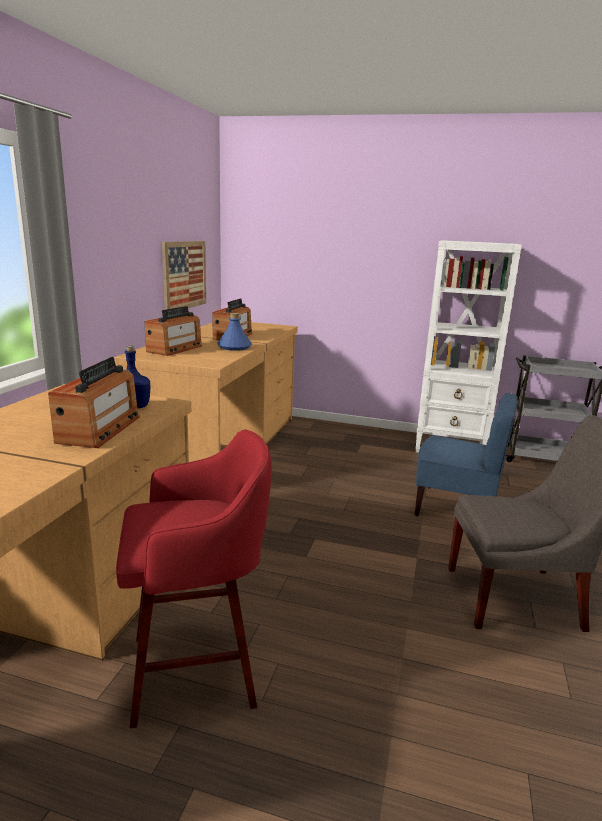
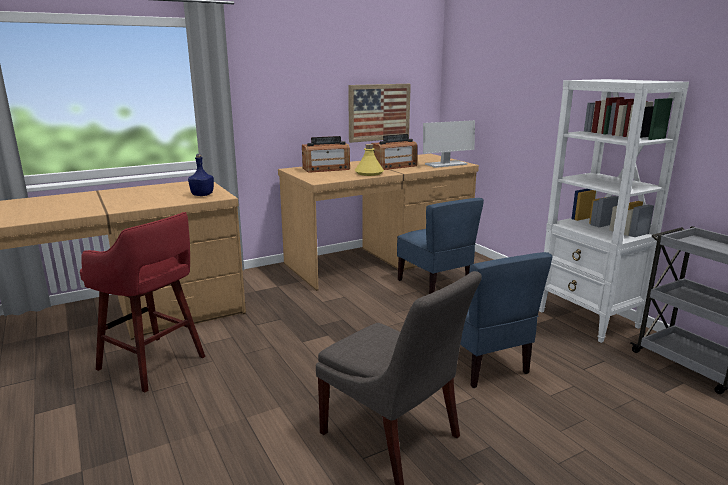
camera: 45 degrees right, 0 degrees up
(99, 429) = (157, 201): radio -> none
(234, 347) = (369, 173): blue bottle -> yellow bottle
(271, 329) = (445, 164): none -> monitor
(310, 455) = (435, 284): none -> blue chair

